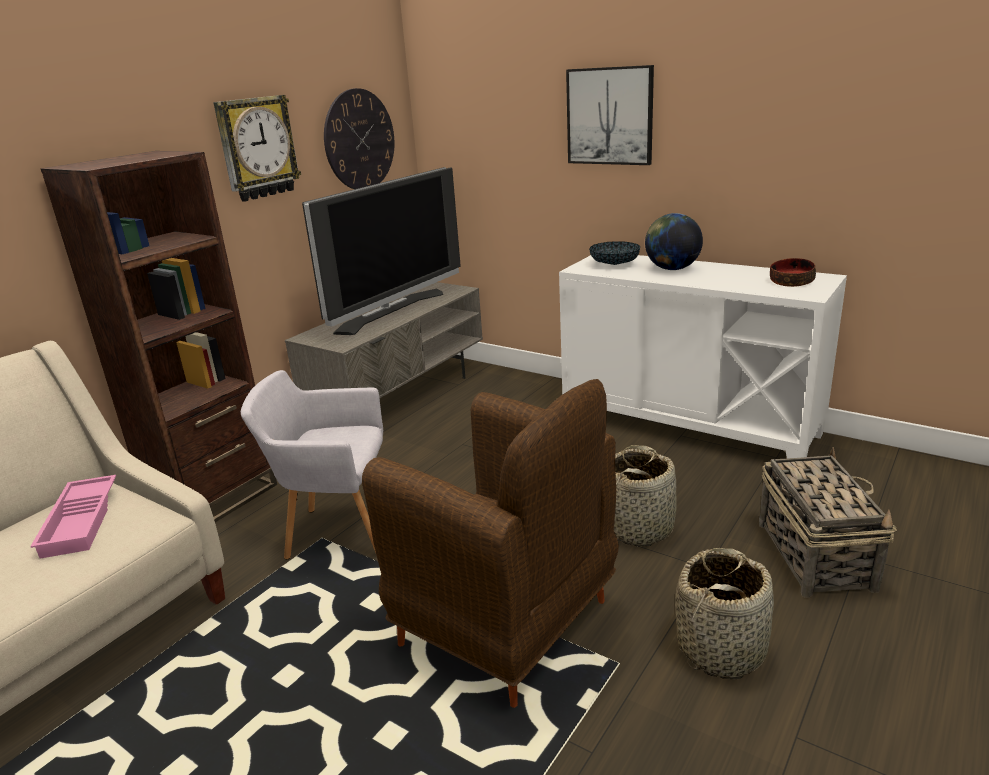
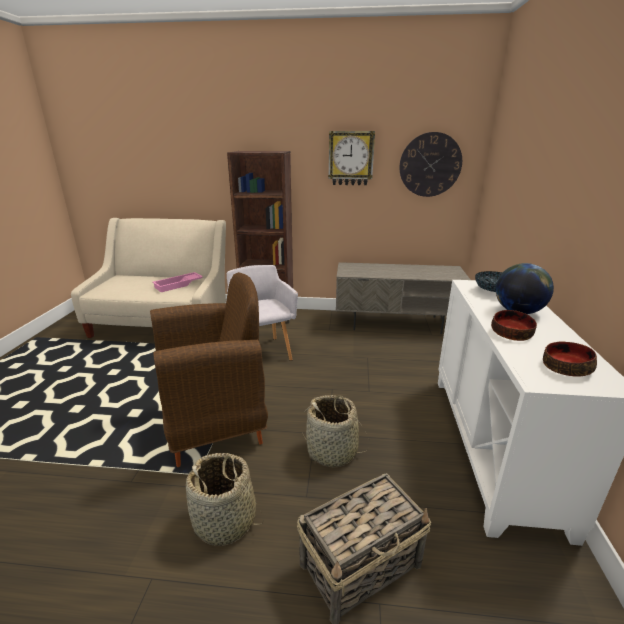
camera: 60 degrees right, 0 degrees up
(392, 311) = (402, 271): television -> none
(507, 625) = (216, 424): brown armchair -> brown armchair turned 120 degrees counterclockwise
(610, 116) = (554, 171): picture -> none
(717, 282) = (510, 333): none -> bowl

